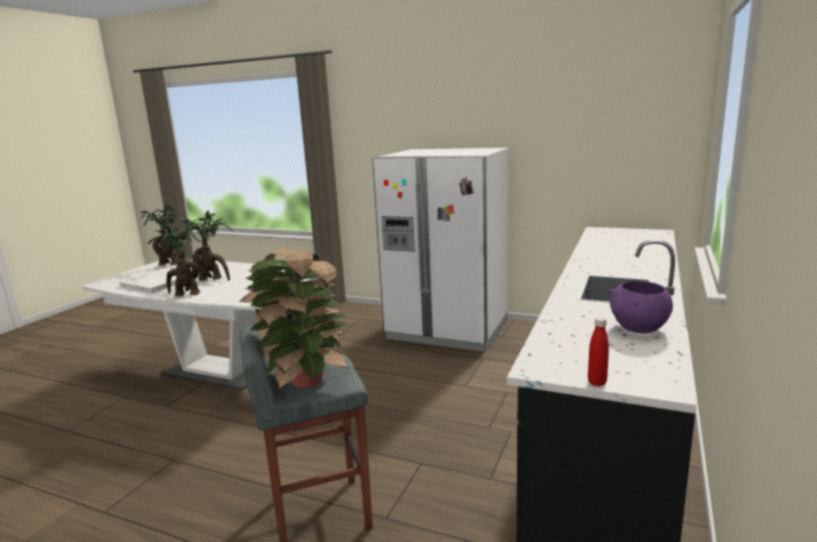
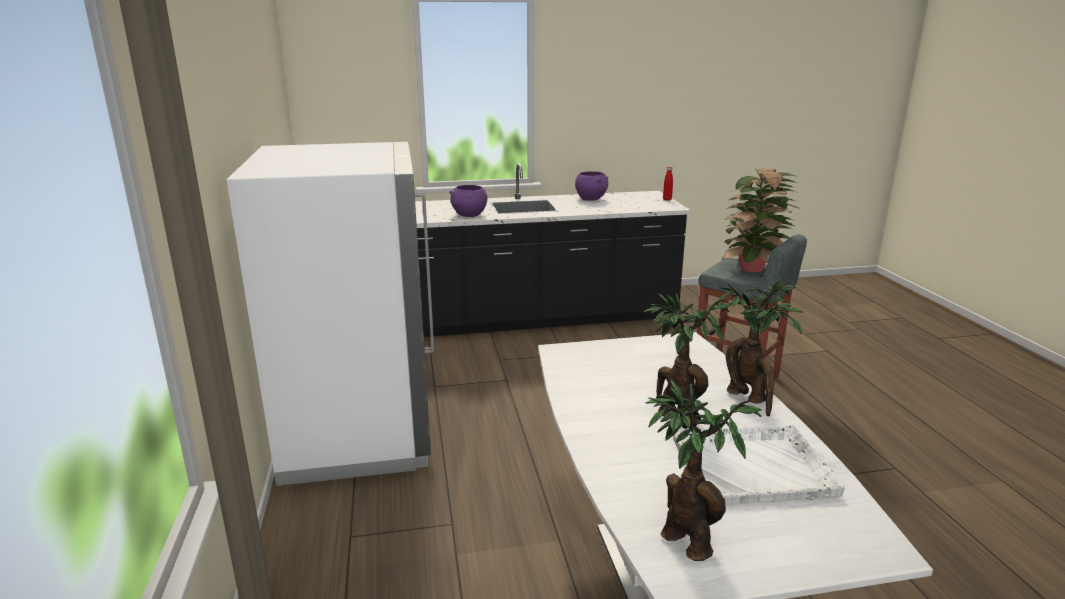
camera: 125 degrees left, 5 degrees up
(588, 266) = (469, 215): none -> purple bowl

